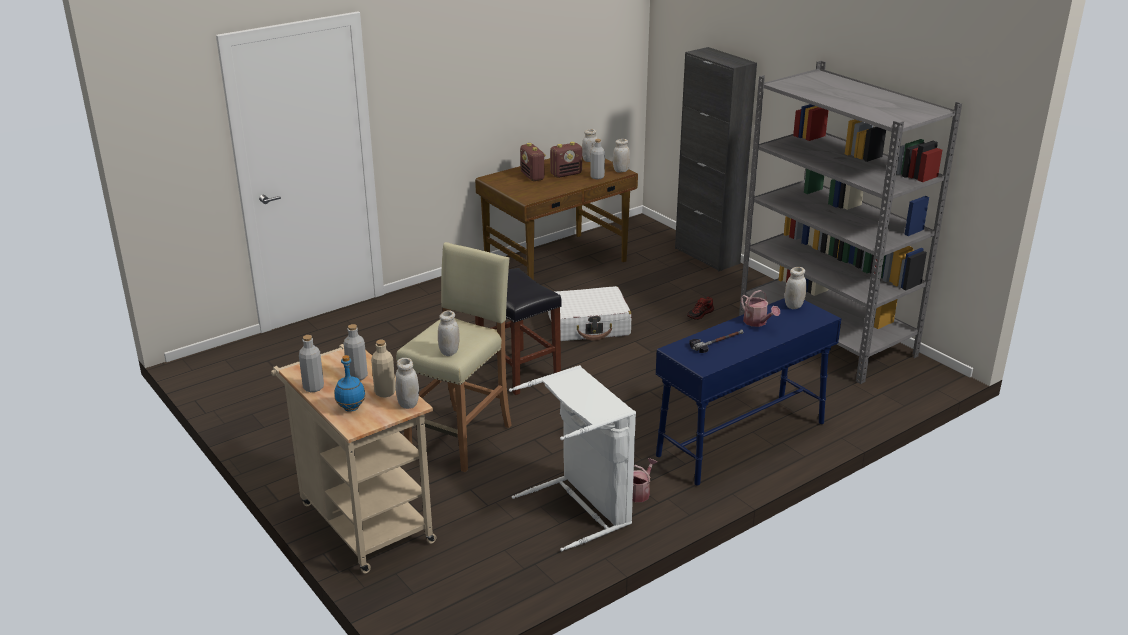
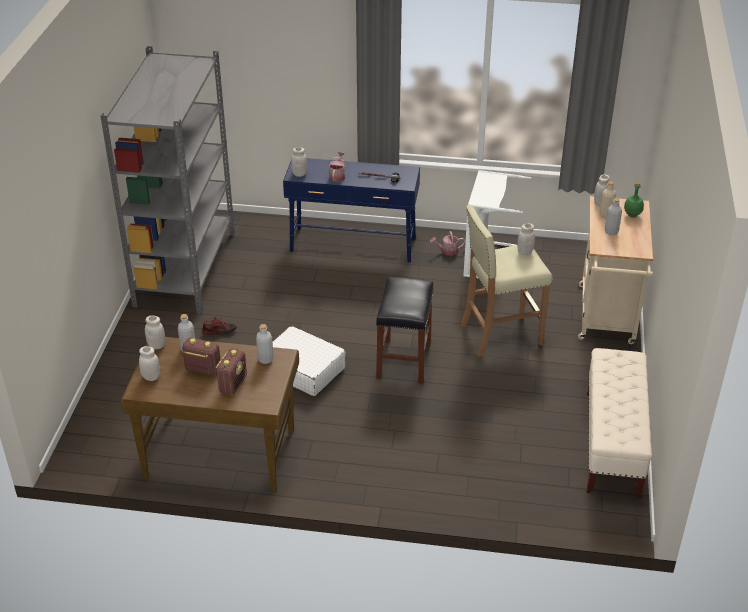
camera: 135 degrees left, 10 degrees up
(252, 405) = (612, 444): none -> beige bench
(313, 387) = (642, 237): grey bottle -> grey bottle (265, 359)
(351, 408) = (632, 215): blue bottle -> green bottle
(707, 256) = (106, 380): black cabinet -> none

